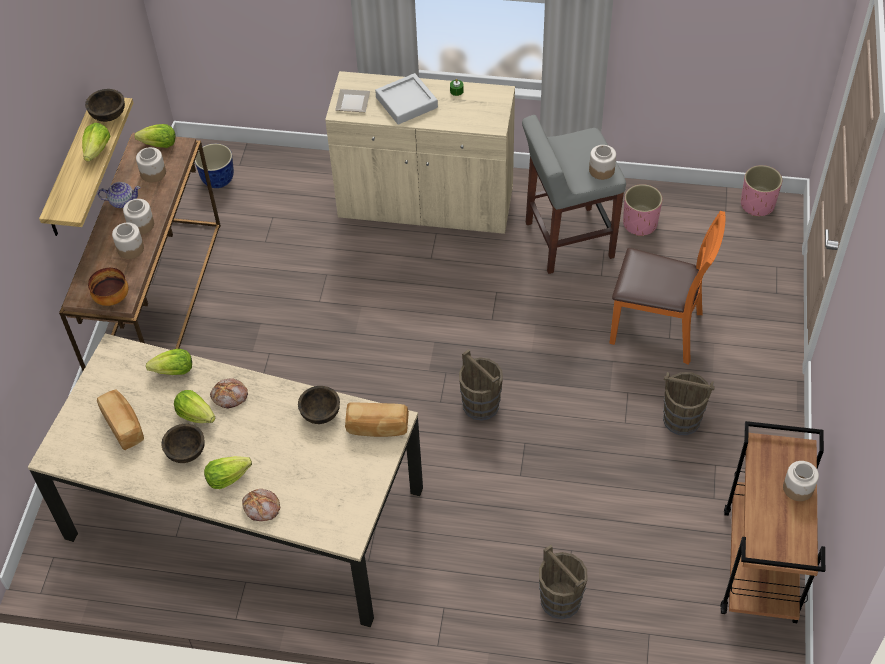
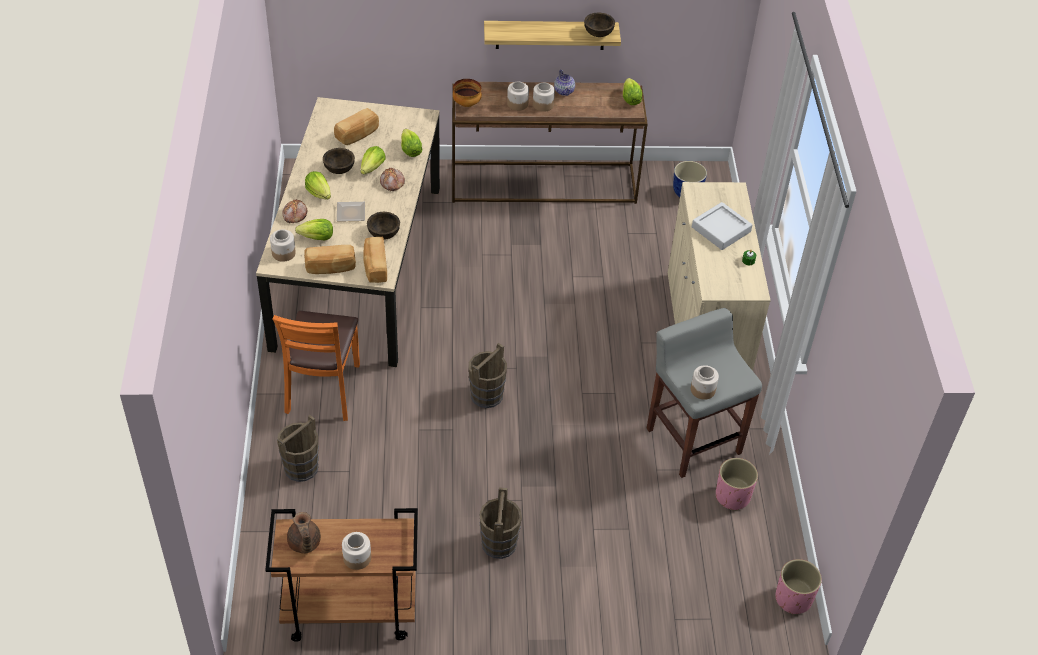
camera: 75 degrees right, 5 degrees down
(97, 150) = (559, 34): lettuce -> lettuce (317, 238)
(153, 173) = (599, 101): jar -> jar (284, 253)
(351, 103) = (707, 195): plate -> plate (350, 212)
(368, 474) = (330, 267): none -> bread
(657, 329) = (601, 518): orange chair -> orange chair (323, 389)
(778, 537) = (304, 544): none -> brown teapot

